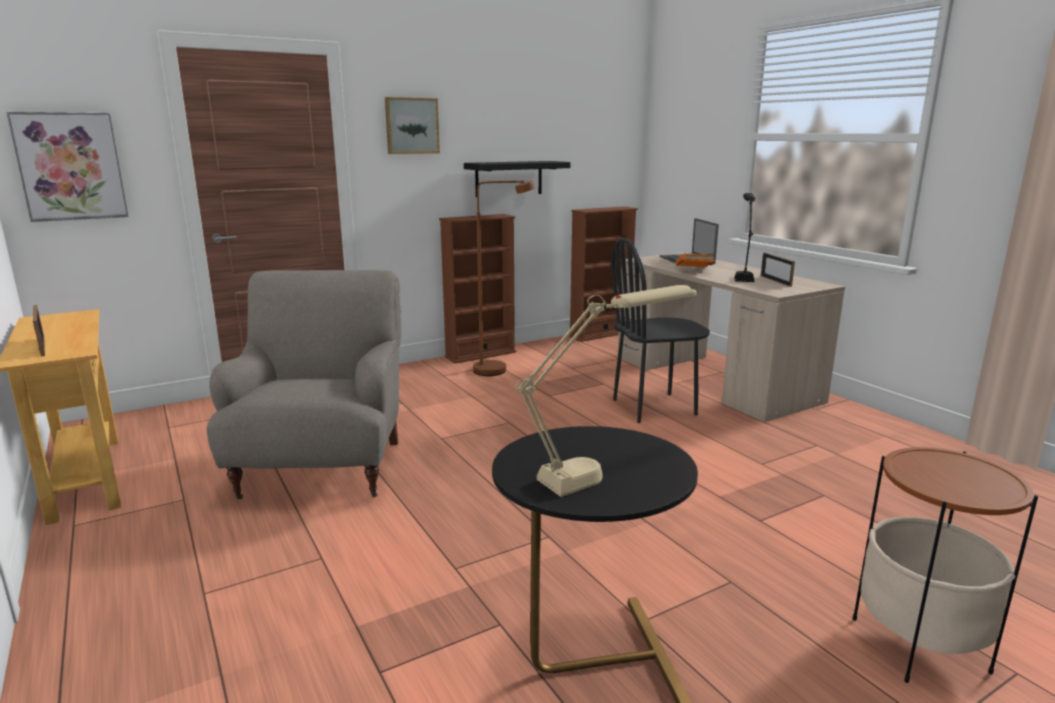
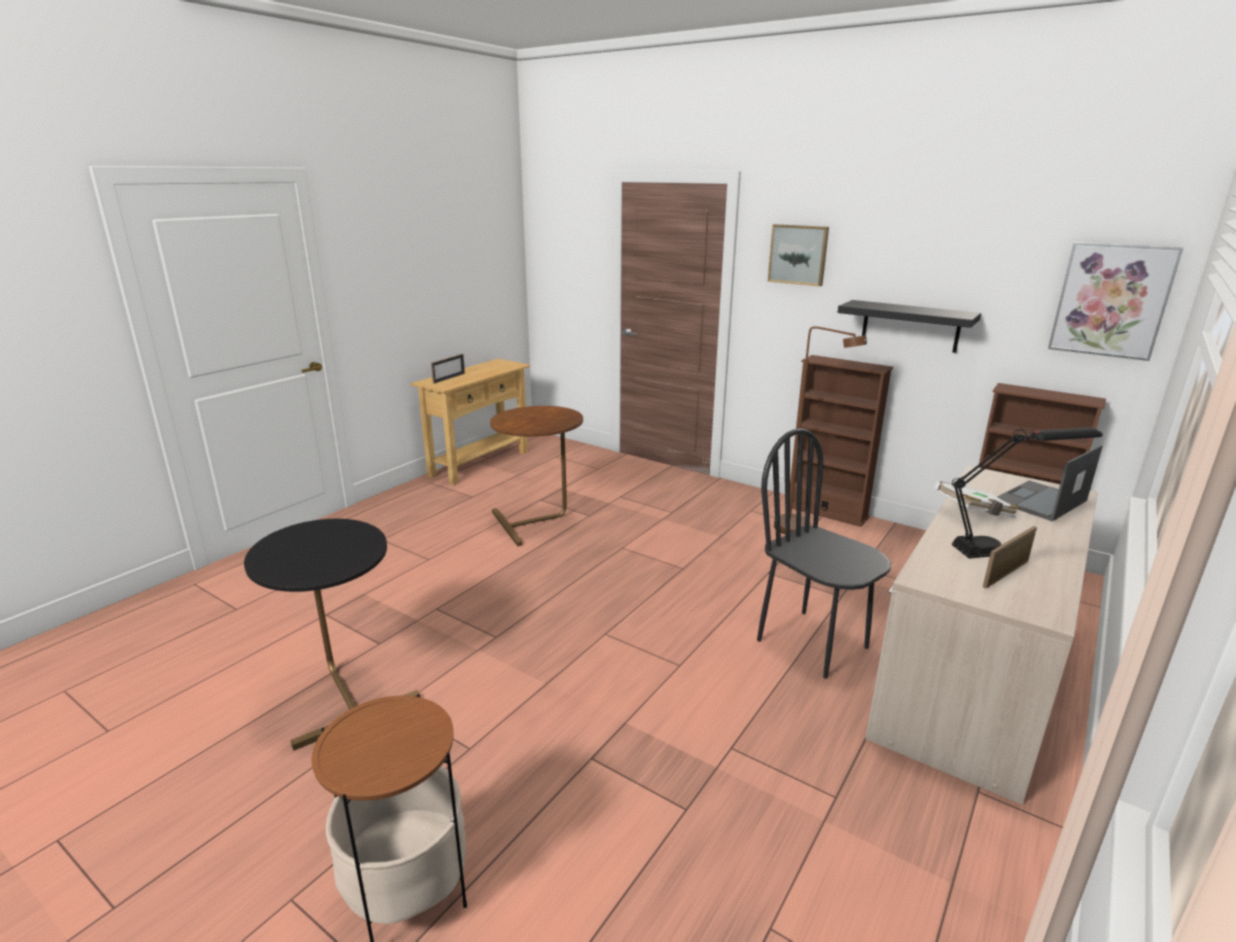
camera: 65 degrees right, 5 degrees up
(70, 166) = (558, 266): picture -> picture (1111, 300)
(324, 467) = (539, 521): grey armchair -> brown side table
(605, 468) = (310, 554): beige table lamp -> none
(695, 270) = (974, 513): orange book -> white book

